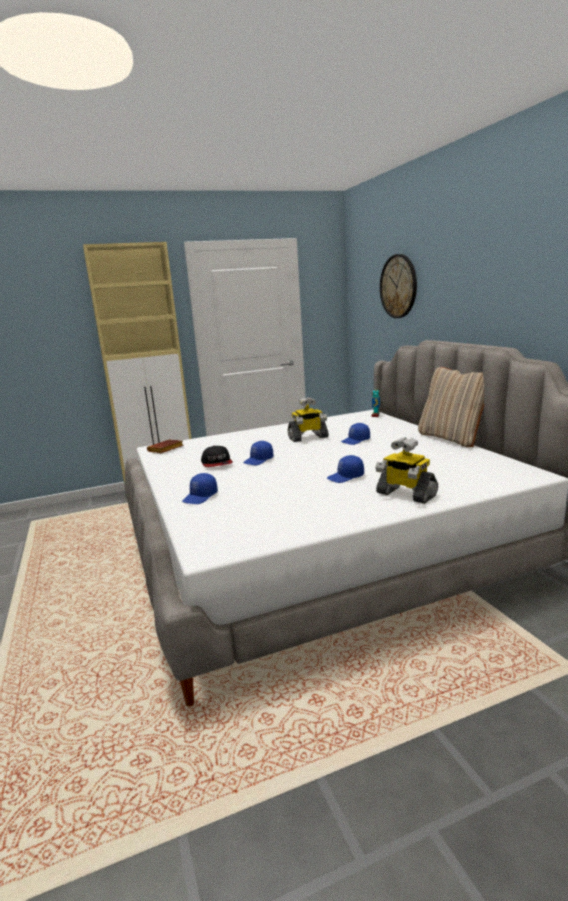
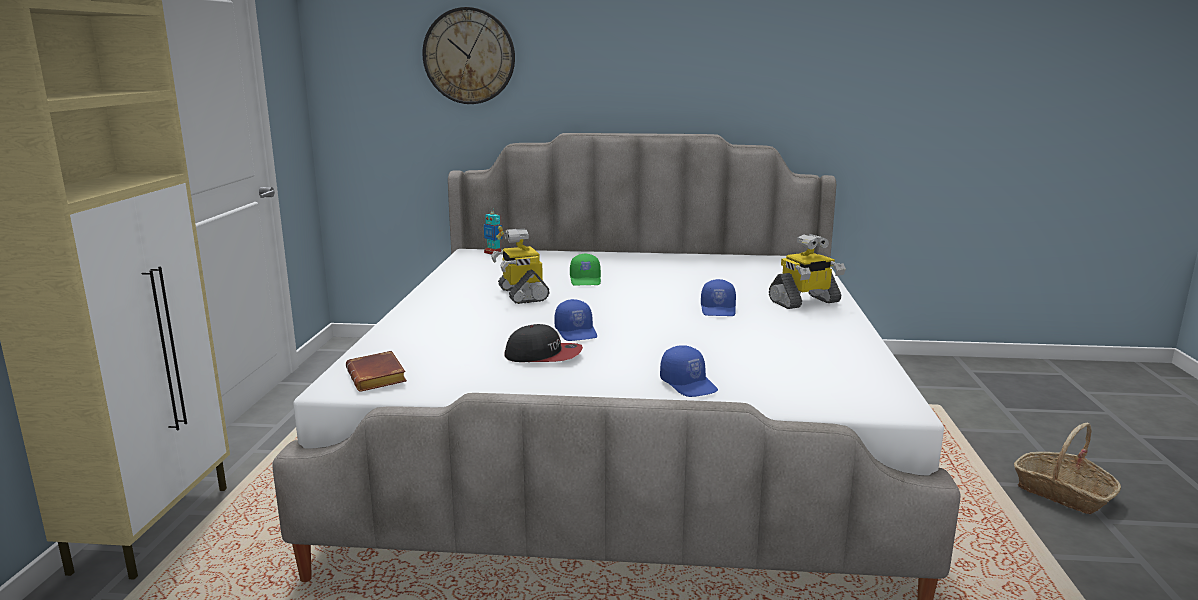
camera: 65 degrees left, 0 degrees up
(308, 437) = (521, 294): toy robot -> toy robot turned 150 degrees clockwise
(356, 441) = (586, 280): blue cap -> green cap
(452, 438) = (655, 253): beige pillow -> none
(464, 785) = (1062, 493): none -> basket

